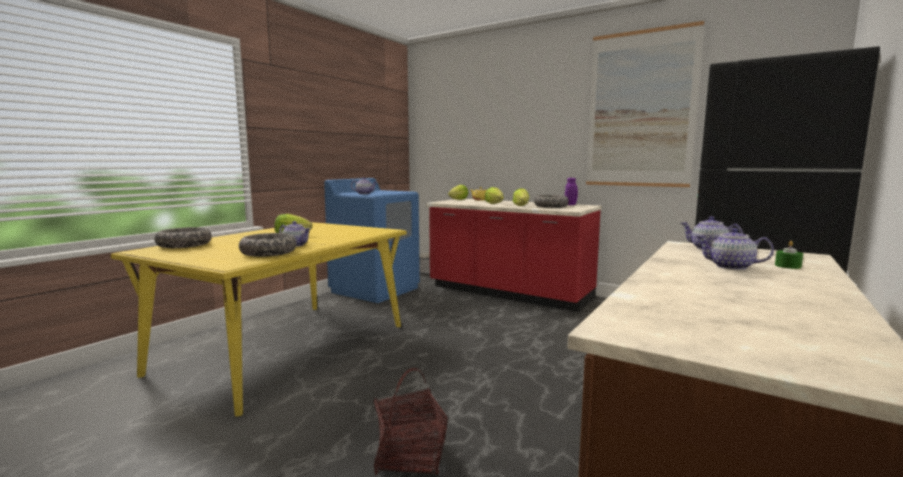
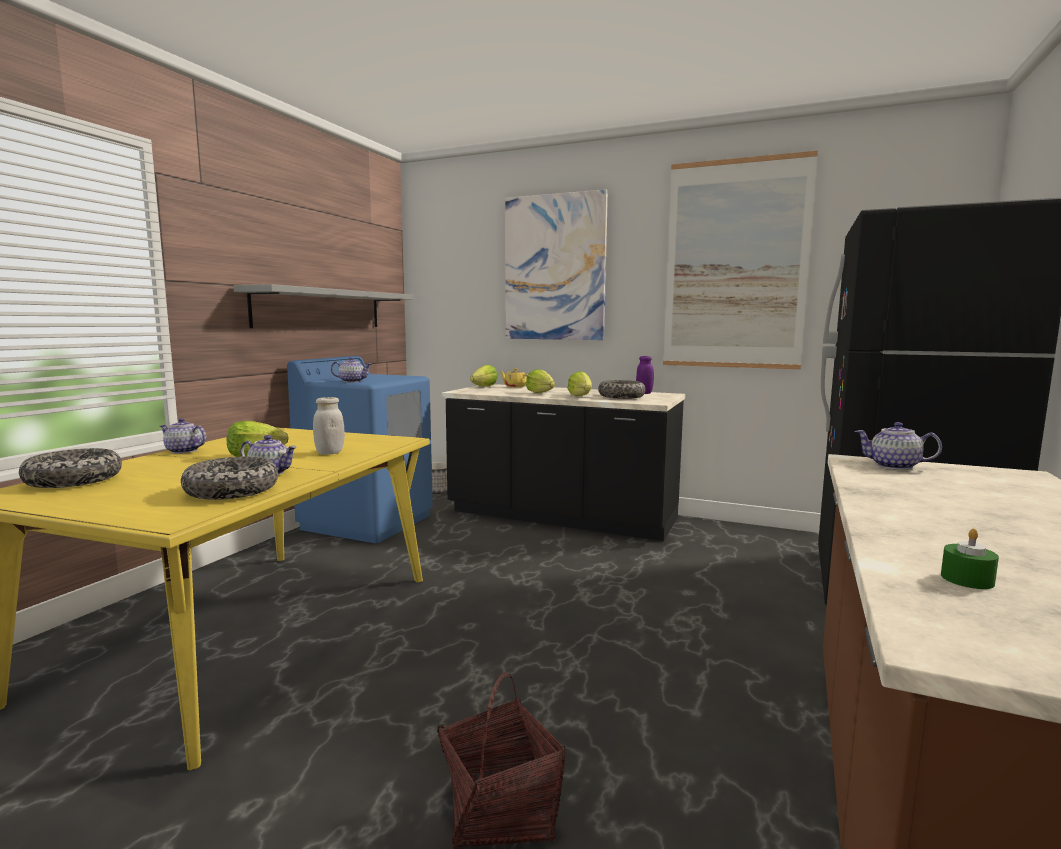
camera: 10 degrees left, 0 degrees up
(337, 236) = (329, 452): none -> white jar
(348, 146) = (320, 309): none -> grey shelf
(509, 292) = (561, 516): red counter -> black counter
(510, 115) = (555, 268): none -> picture
(730, 267) = (957, 499): teapot -> teapot (183, 451)
(787, 266) = (1023, 494): green candle -> green candle (967, 579)

